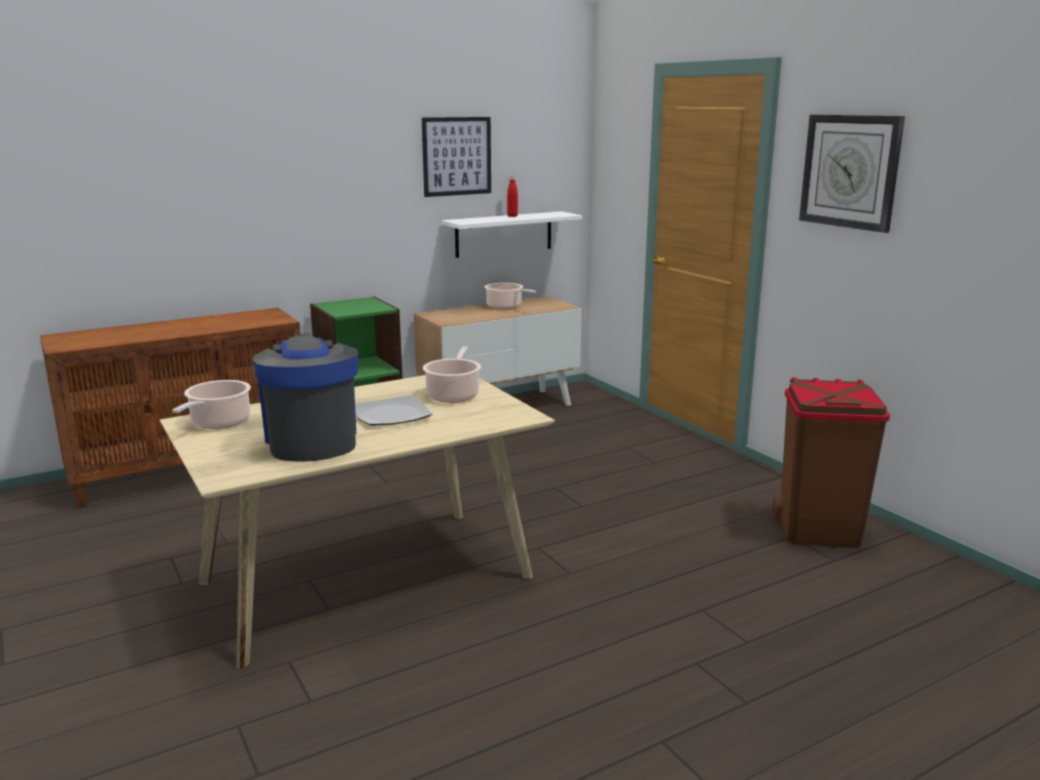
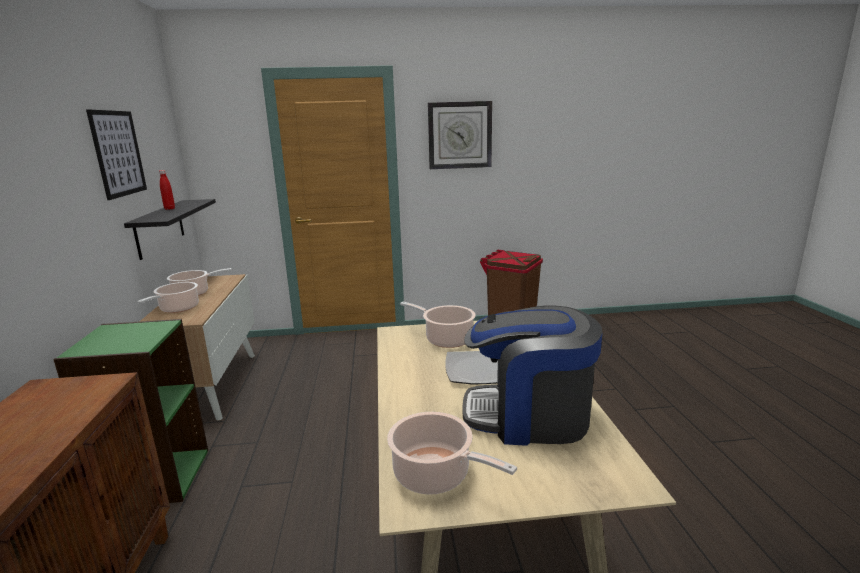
camera: 65 degrees left, 0 degrees up
(465, 312) = (177, 309): none -> cooking pot
(504, 234) = (160, 228): white shelf -> black shelf

